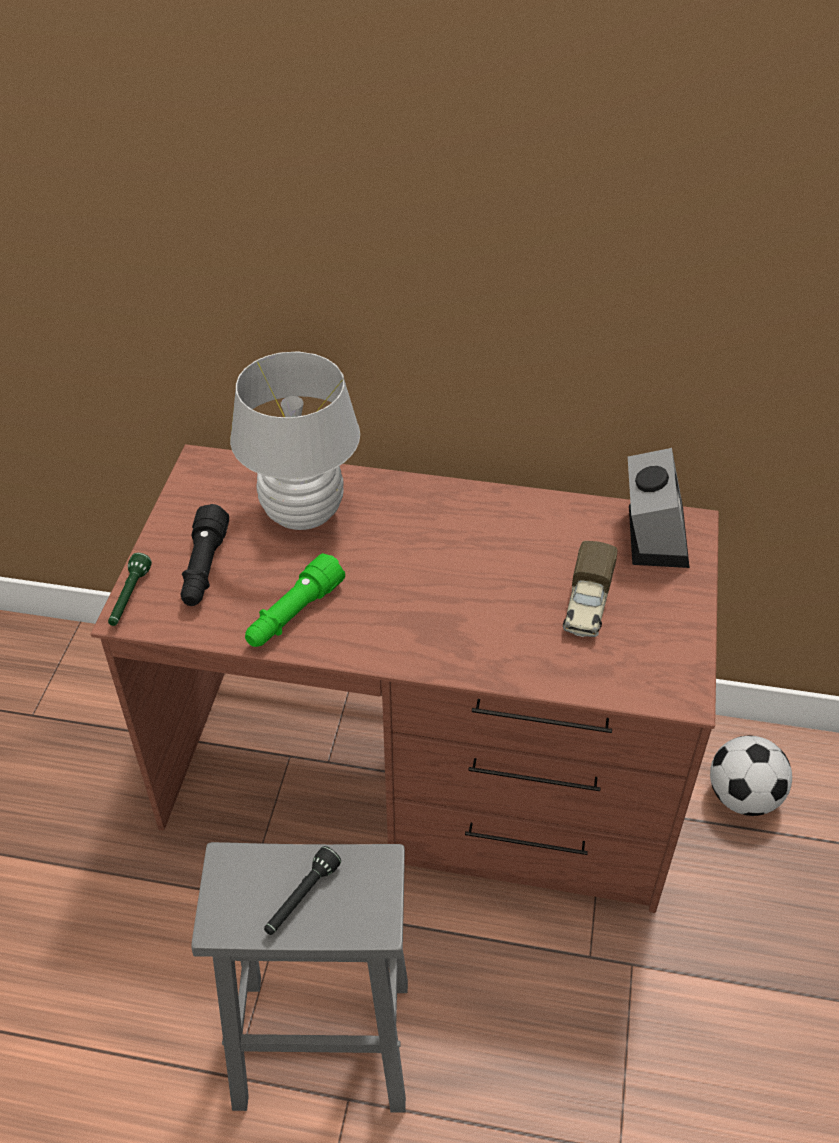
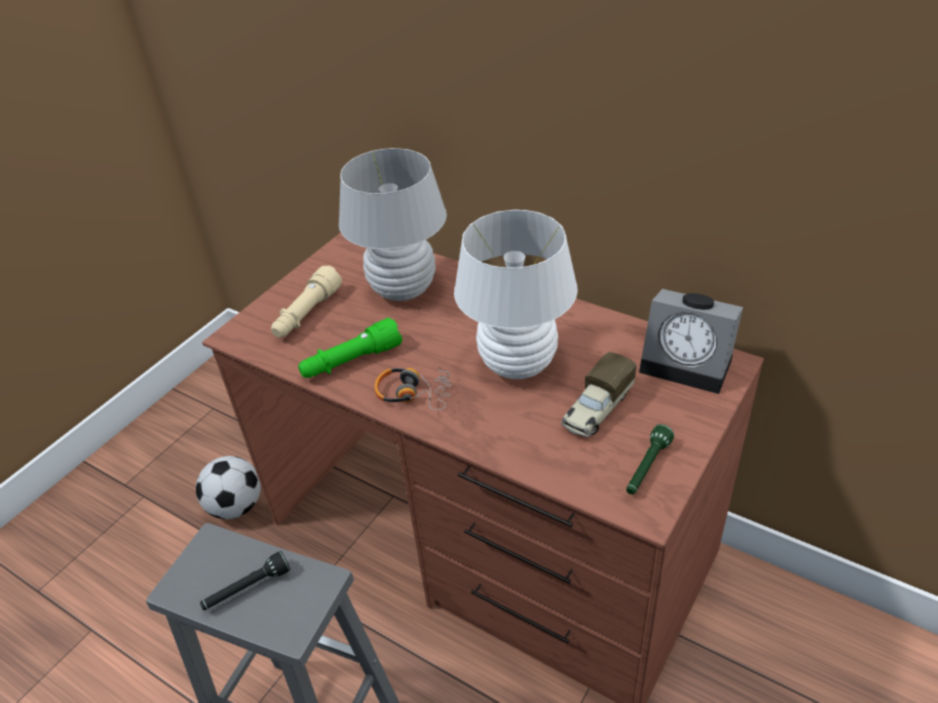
camera: 25 degrees right, 5 degrees down
(129, 598) = (242, 323): green flashlight -> green flashlight (646, 468)
(204, 568) = (307, 314): black flashlight -> beige flashlight
(387, 633) = (414, 393): none -> headphones
(480, 574) = (517, 364): none -> white table lamp
(652, 533) = (689, 364): alarm clock -> alarm clock turned 90 degrees clockwise
(742, 797) = (764, 643): football -> football (236, 506)

